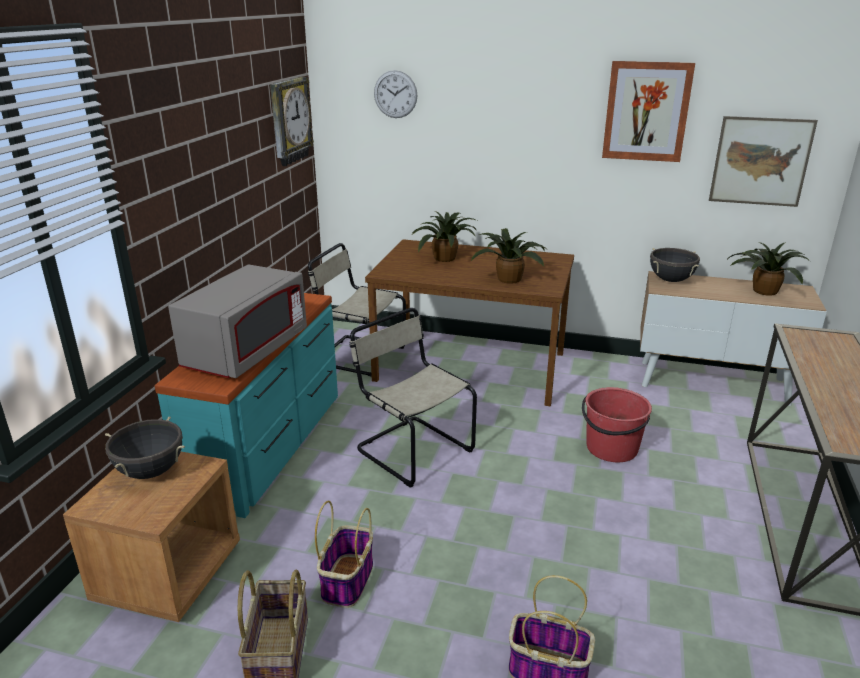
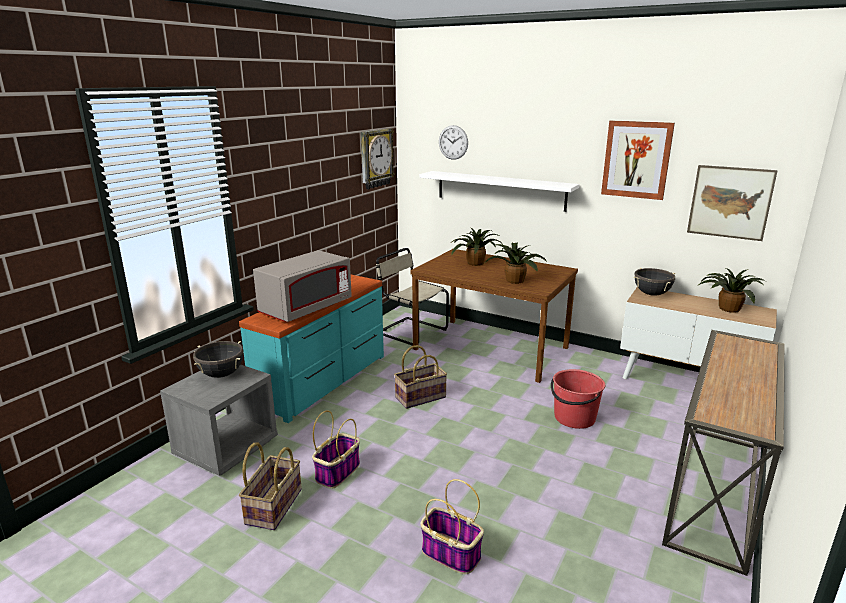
camera: 15 degrees right, 5 degrees down
(169, 573) = (226, 448): brown nightstand -> grey nightstand
(411, 449) = (420, 397): beige chair -> basket
(465, 158) = (500, 190): none -> white shelf

